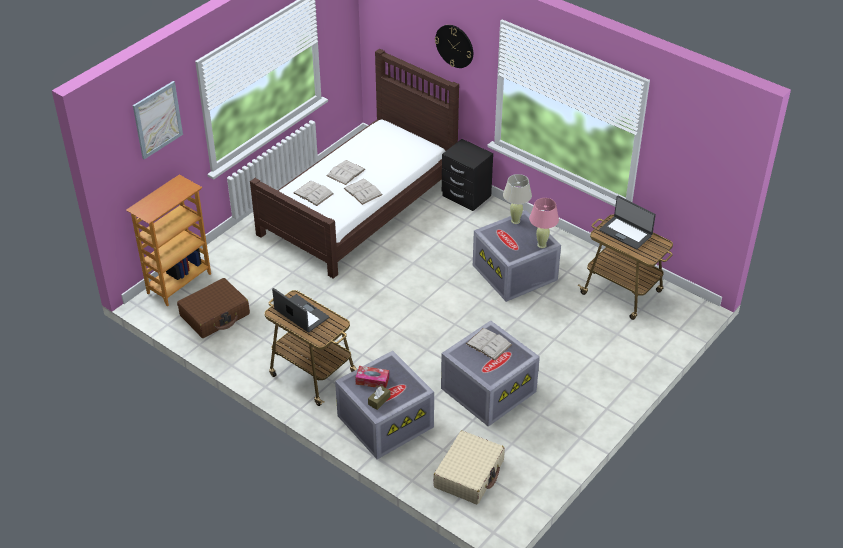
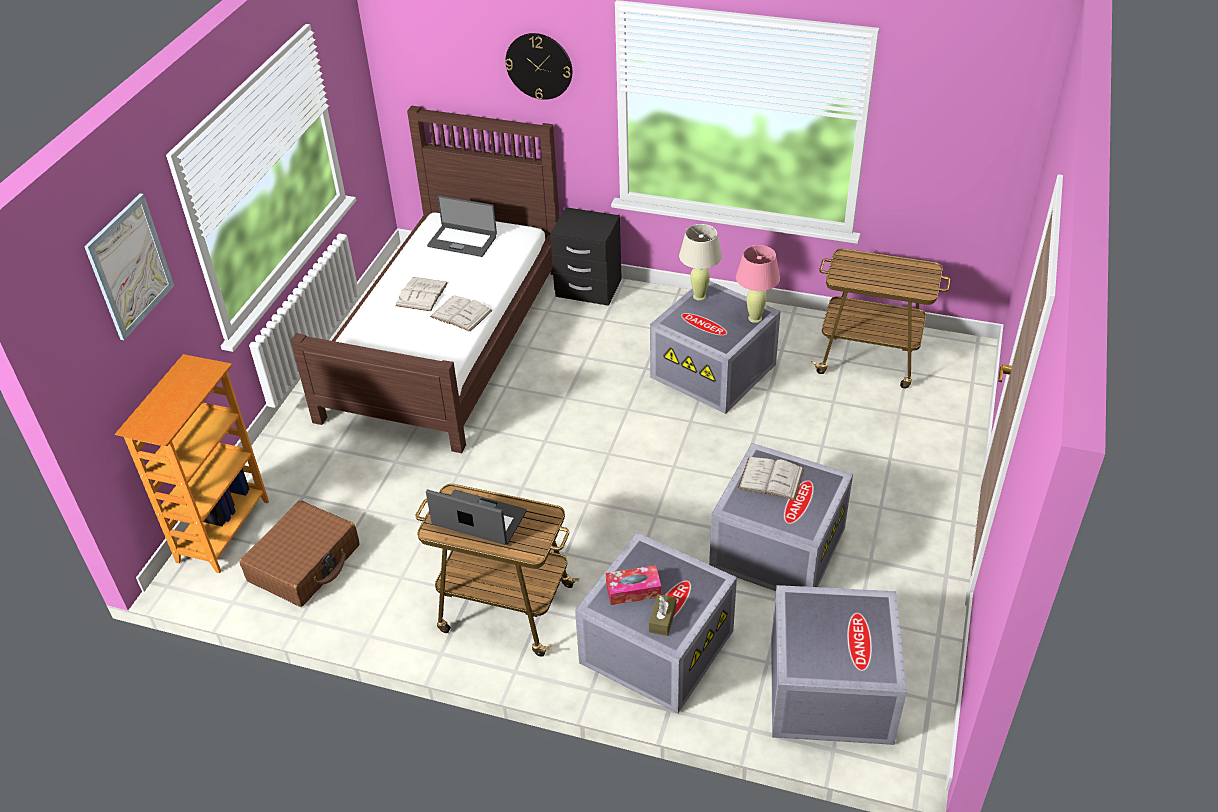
camera: 20 degrees left, 0 degrees up
(313, 193) = (388, 335): white book -> none
(469, 474) = (828, 688): beige suitcase -> grey storage box
(626, 232) = (872, 267): laptop -> laptop (462, 241)

